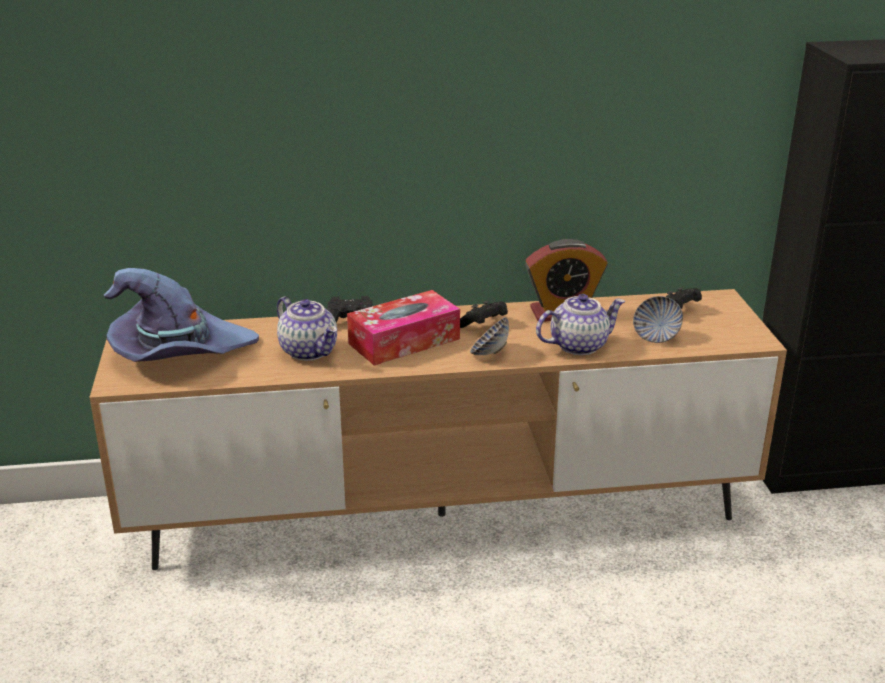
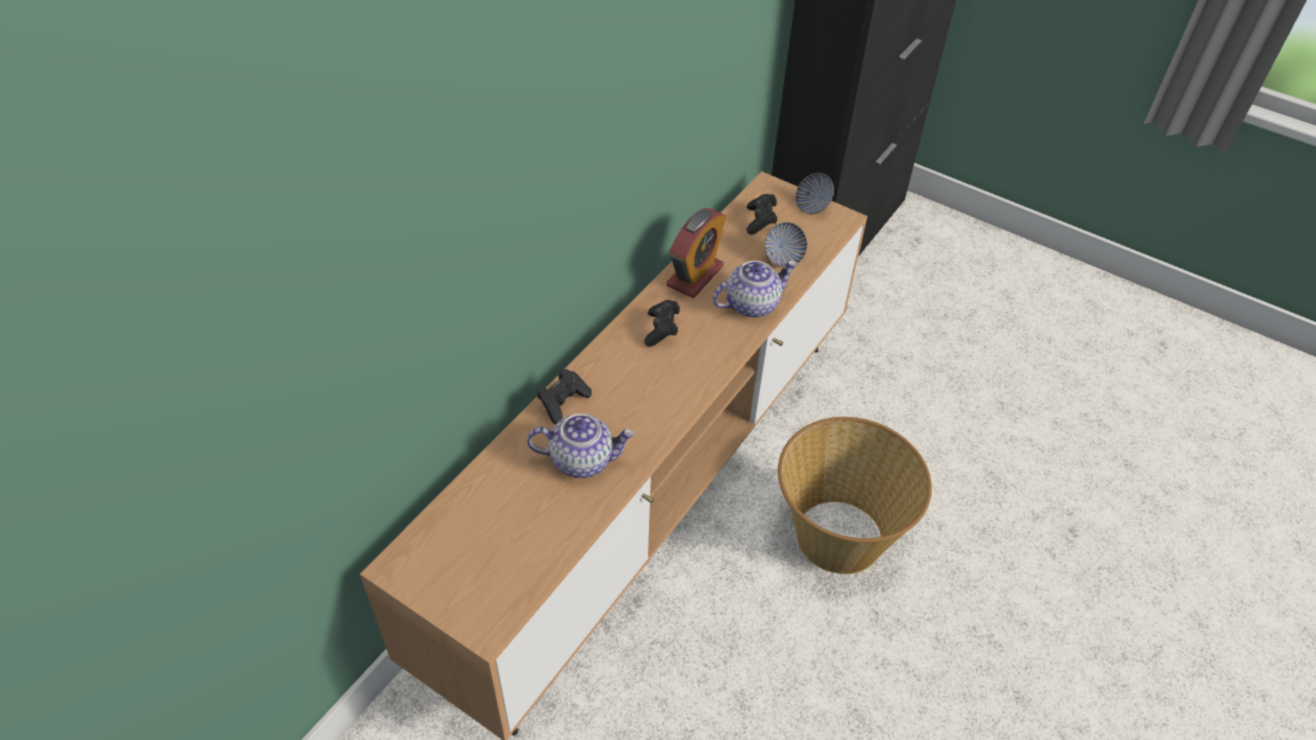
camera: 50 degrees left, 20 degrees up
(179, 351) = (477, 548): purple hat -> none
(404, 341) = (634, 391): tissue box -> none
(489, 353) = (708, 357): bowl -> bowl (812, 206)
(550, 639) = (837, 535): none -> basket
(579, 345) = (752, 304): teapot -> teapot turned 45 degrees clockwise

